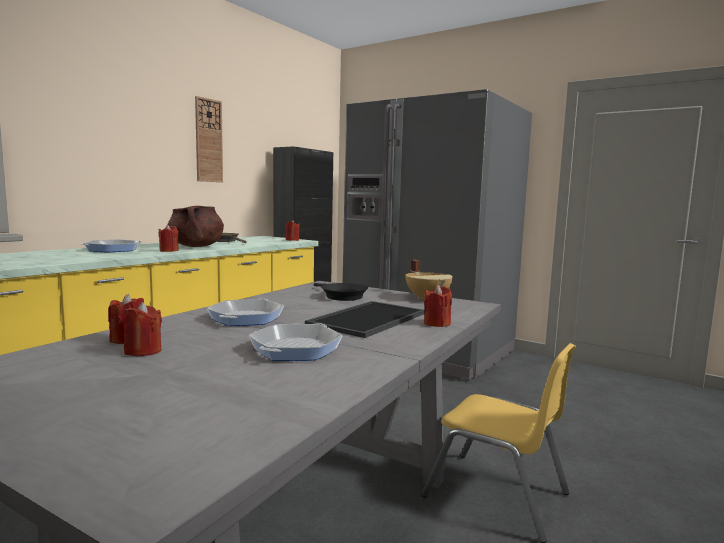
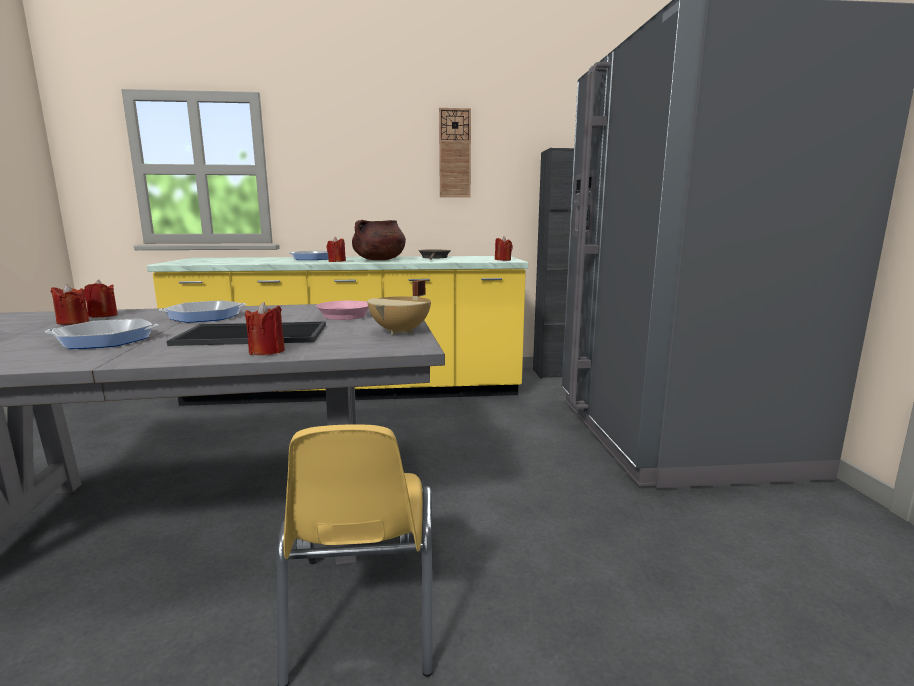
camera: 50 degrees right, 5 degrees up
(341, 296) = (347, 315): black frying pan -> pink frying pan

